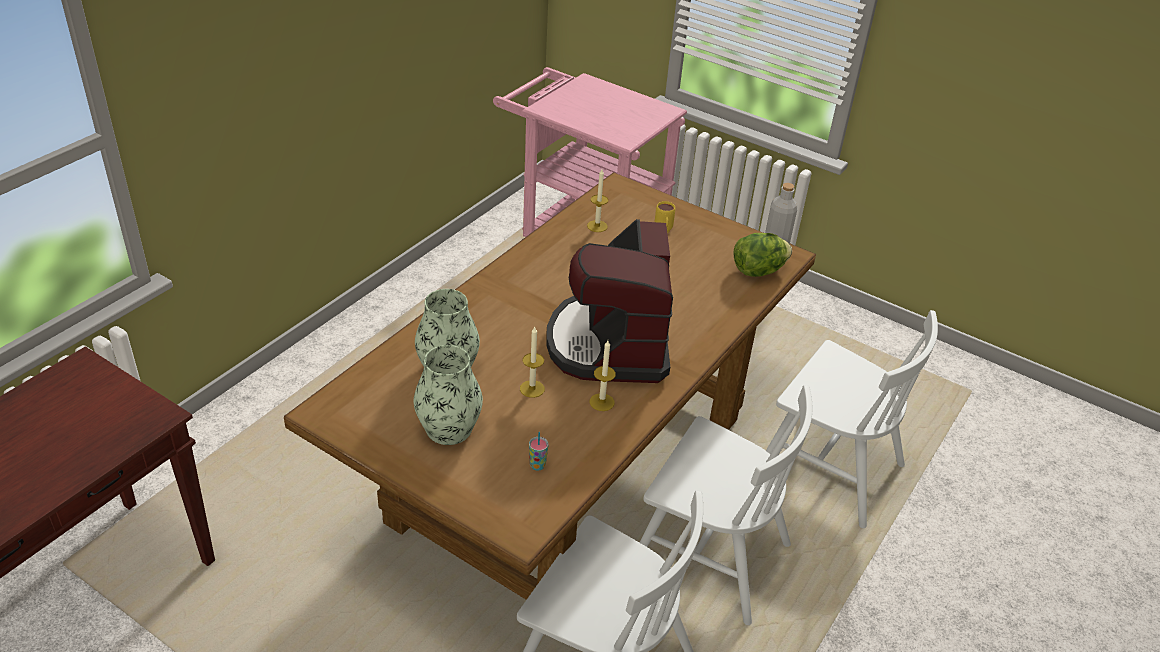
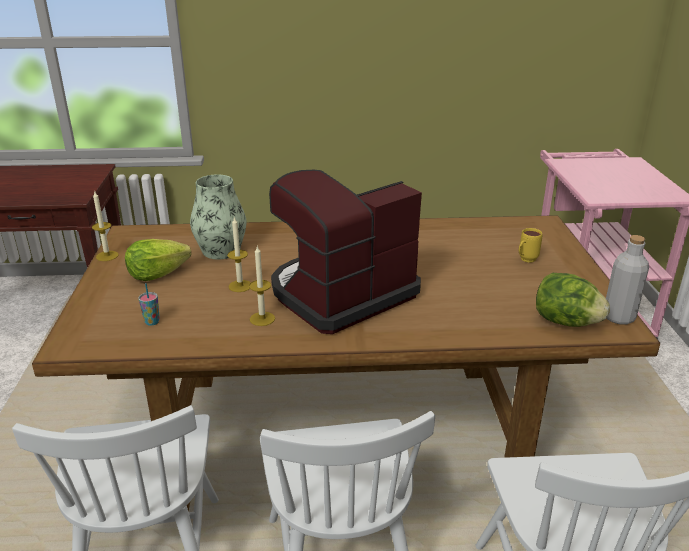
camera: 55 degrees right, 10 degrees down
(448, 428) = (157, 275): vase -> lettuce
(597, 226) = (477, 235): candle -> candle (107, 256)

